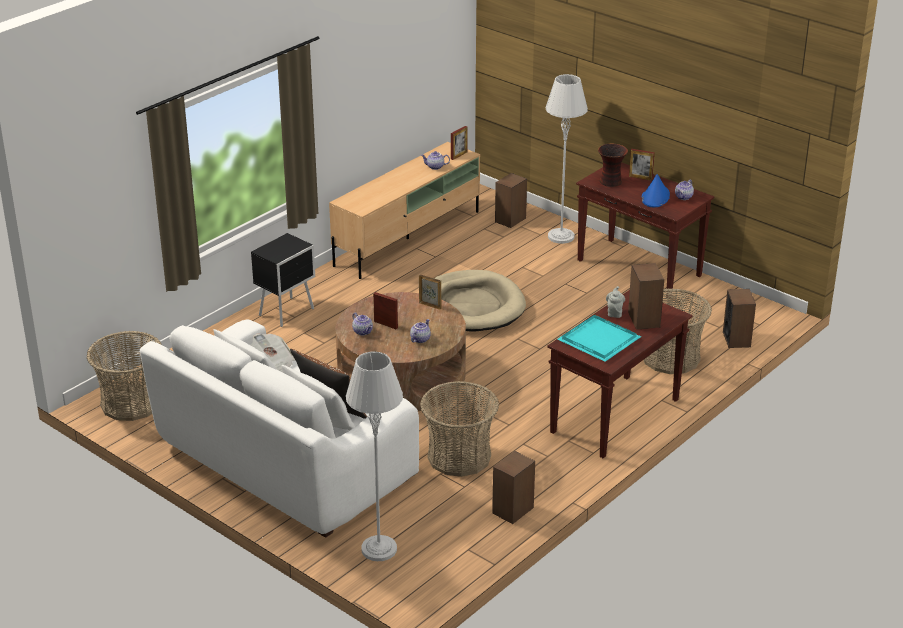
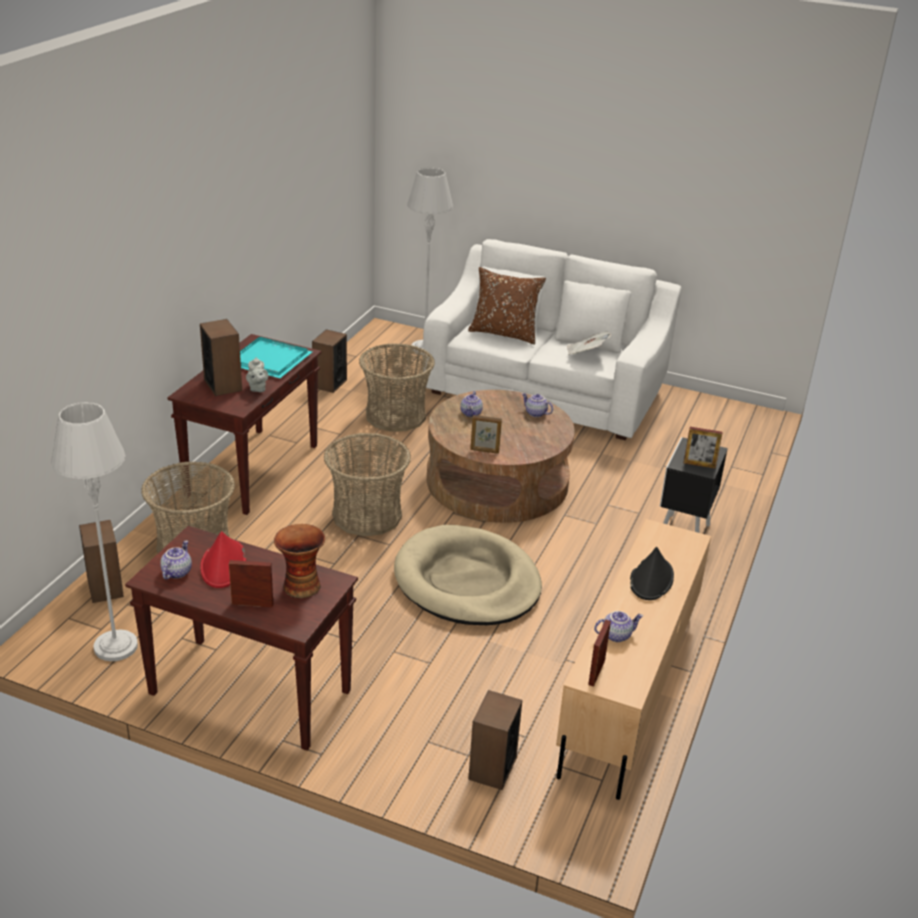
camera: 160 degrees right, 0 degrees up
(131, 403) = (728, 419): basket -> basket (366, 515)
(386, 324) = (517, 423): picture frame -> picture frame (699, 464)
(391, 186) = (651, 579): none -> black hat
(561, 236) = (392, 743): grey floor lamp -> grey floor lamp (115, 647)
(655, 197) = (223, 565): blue hat -> red hat

